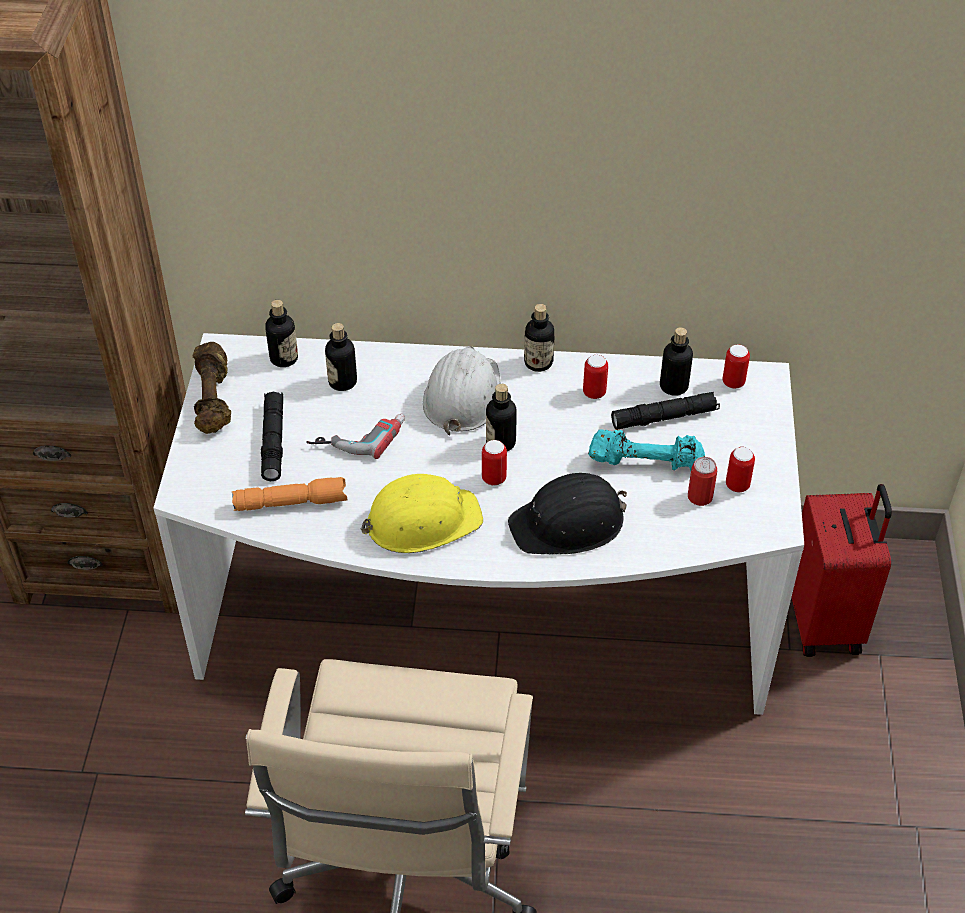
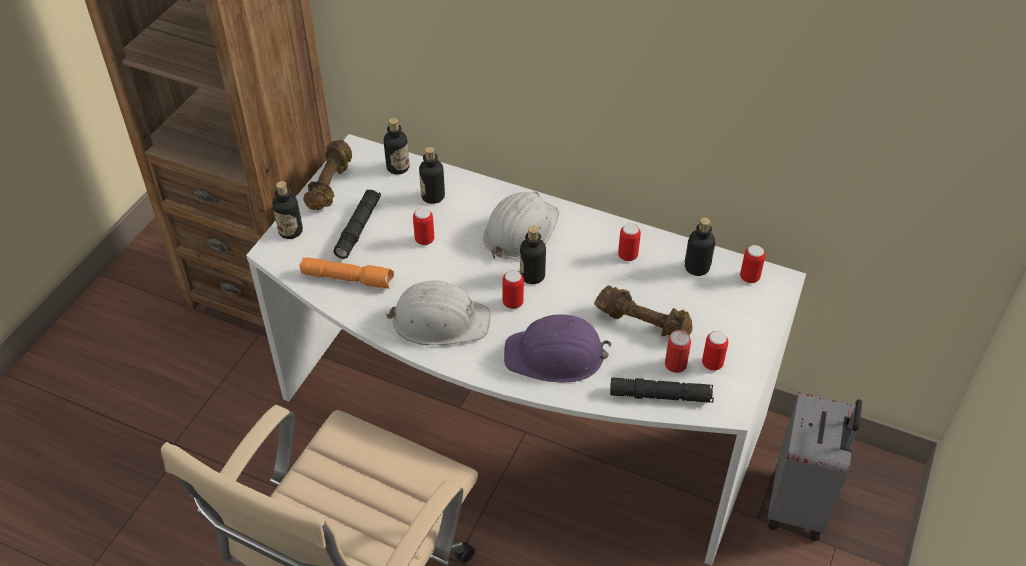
camera: 20 degrees right, 0 degrees up
(358, 434) = (424, 240): power drill -> can
(422, 520) = (439, 320): yellow hard hat -> white hard hat
(538, 363) = (593, 220): bottle -> bottle (290, 231)
(569, 523) = (555, 356): black hard hat -> purple hard hat
(645, 462) = (643, 323): turquoise dumbbell -> brown dumbbell
(664, 417) = (677, 291): black flashlight -> black flashlight (660, 395)
(826, 621) = (799, 504): red suitcase -> grey suitcase

